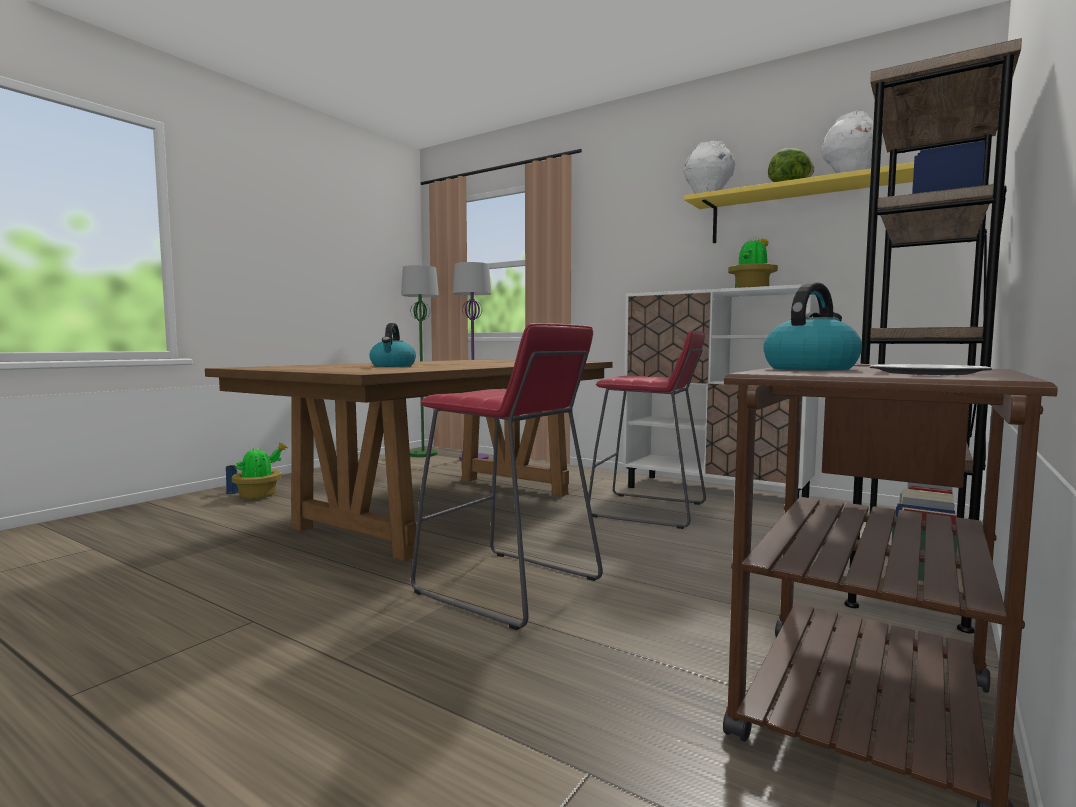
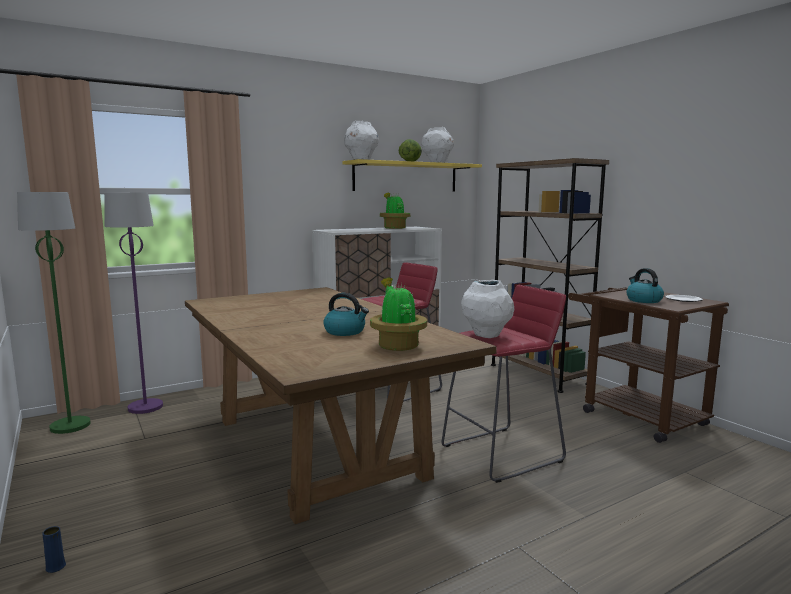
camera: 65 degrees left, 5 degrees up
(259, 495) = (112, 543): potted plant -> potted plant (397, 346)
(485, 390) = (486, 335): none -> white vase

